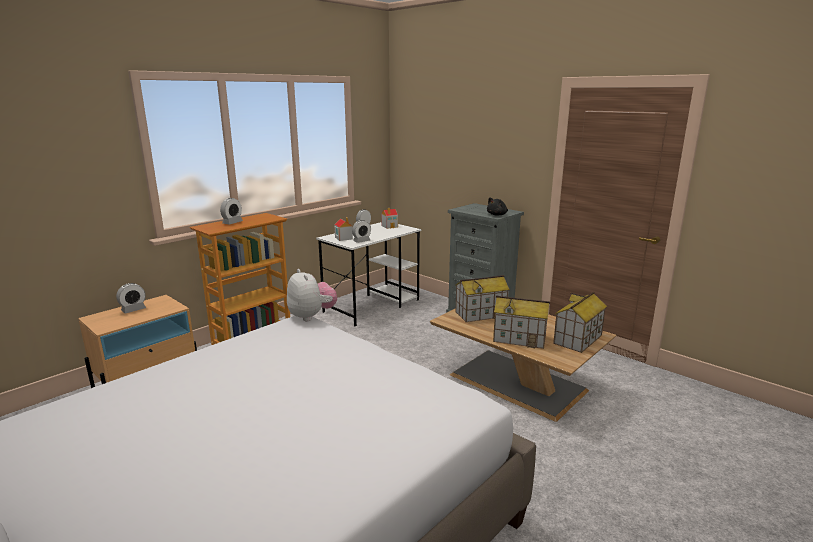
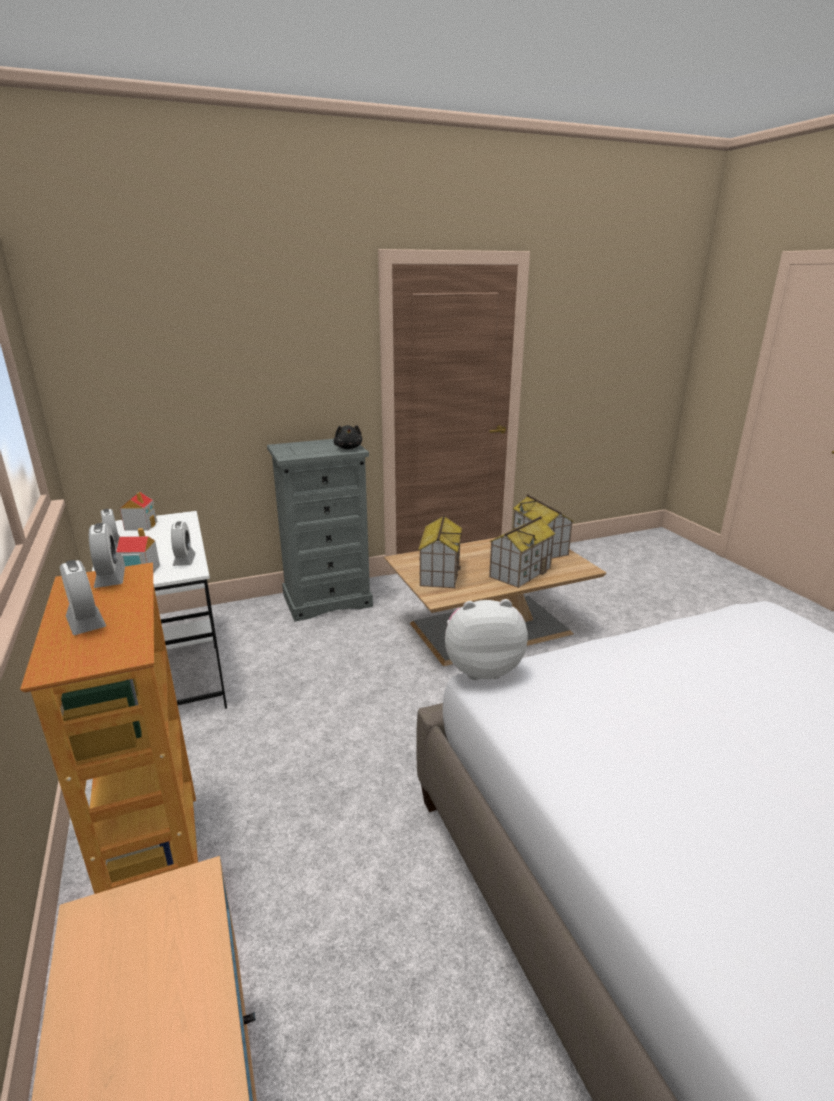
camera: 65 degrees left, 5 degrees up
(133, 309) = (112, 997): alarm clock -> alarm clock (110, 578)

